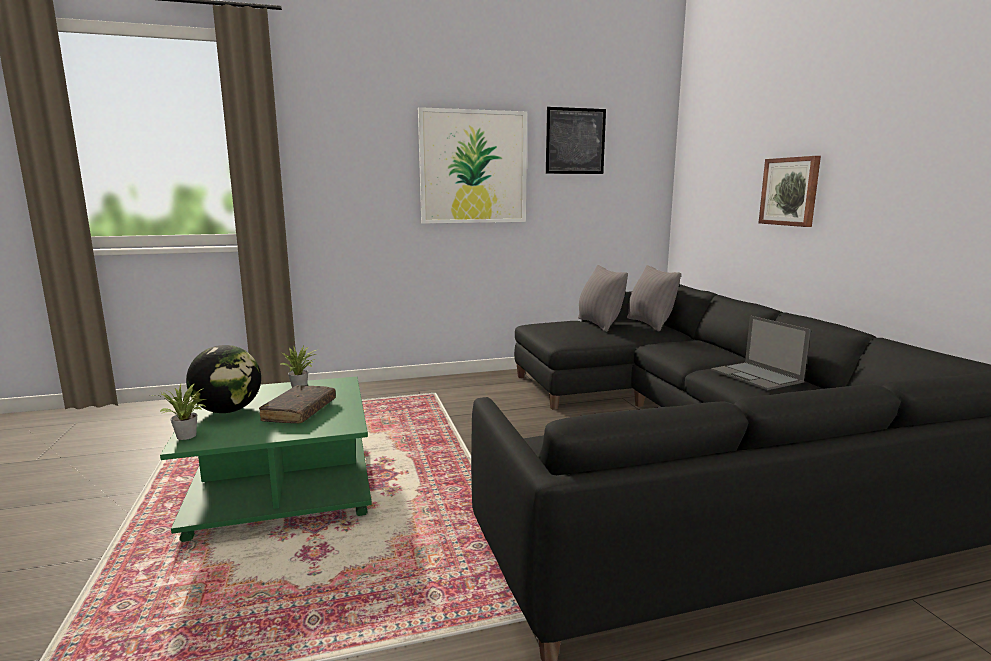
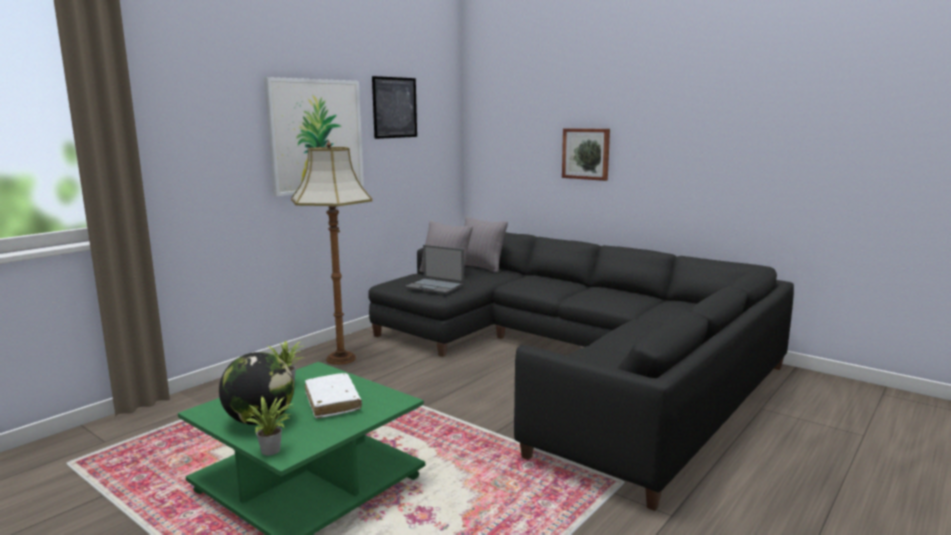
camera: 35 degrees left, 0 degrees up
(299, 411) = (332, 402): brown book -> white book
(461, 389) = (340, 359): none -> floor lamp
(757, 376) = (611, 295): laptop -> laptop (435, 286)

